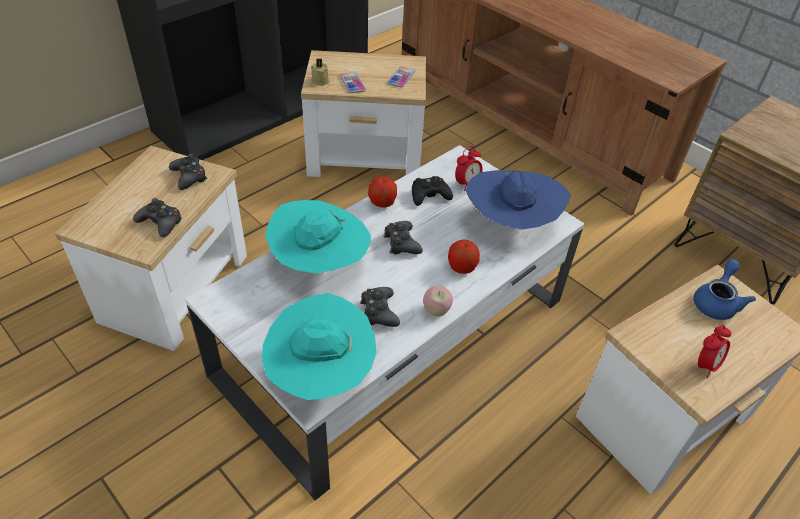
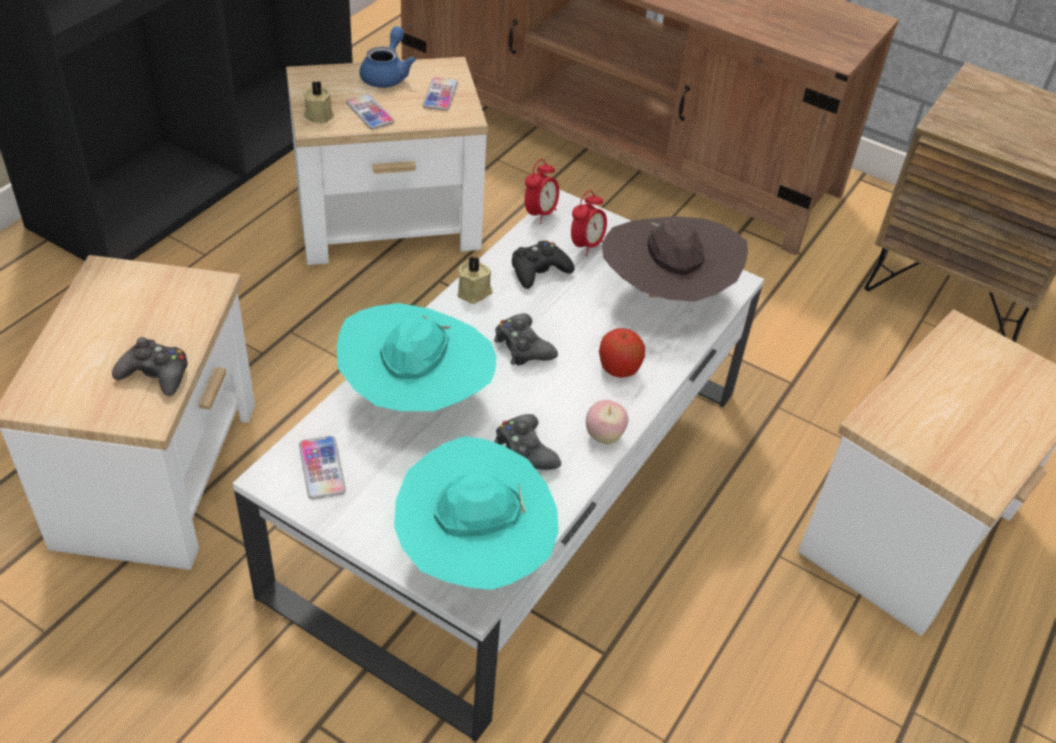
camera: 15 degrees left, 0 degrees up
(189, 177) = (171, 296): black game controller -> none
(243, 299) = (322, 468): none -> phone
(382, 203) = (475, 292): apple -> beige candle
(510, 224) = (666, 296): blue hat -> brown hat
(705, 365) = (975, 447): alarm clock -> alarm clock (540, 214)
(716, 302) = (966, 360): blue teapot -> blue teapot (387, 75)

